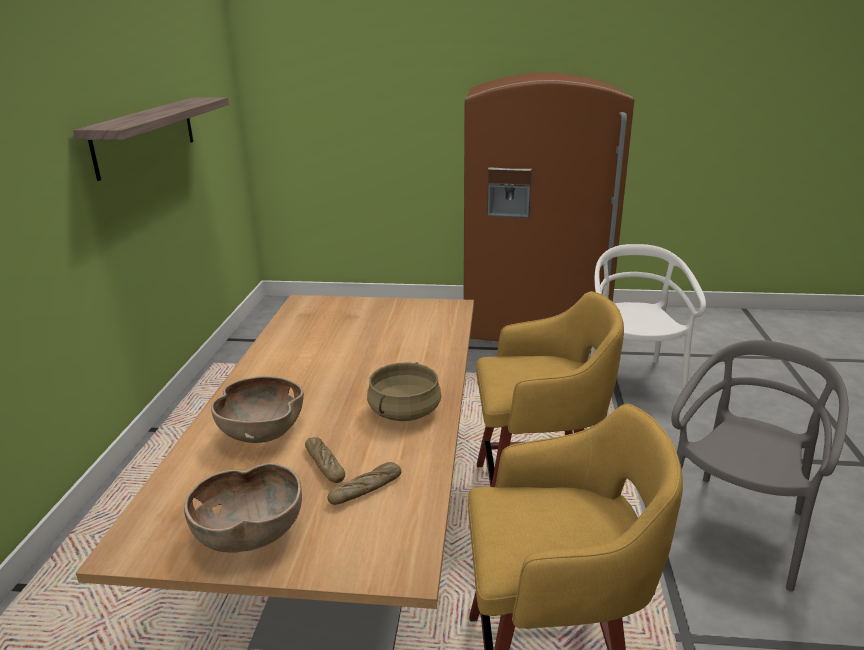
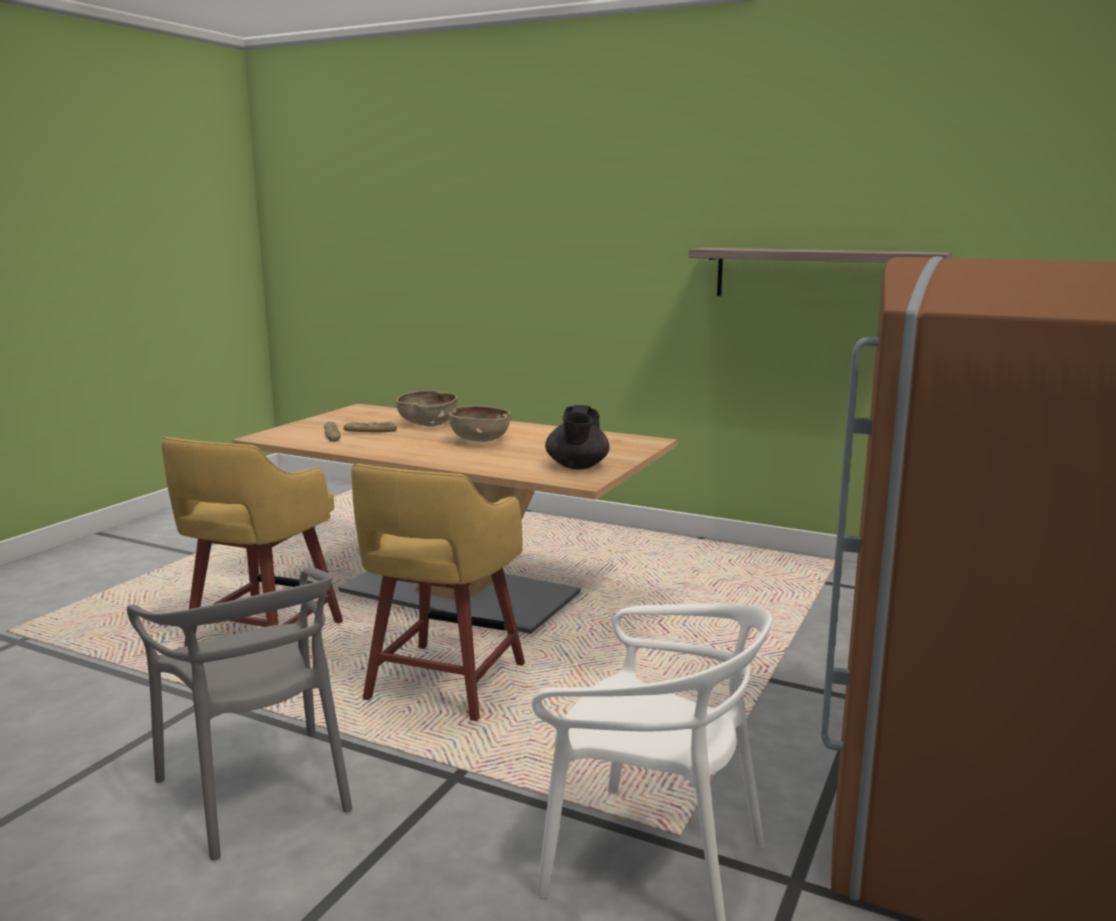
camera: 110 degrees right, 10 degrees down
(250, 534) = (334, 420): brown bowl -> brown bowl (480, 441)
(404, 411) = (402, 449): beige cooking pot -> none
(412, 315) = (577, 467): none -> black teapot

